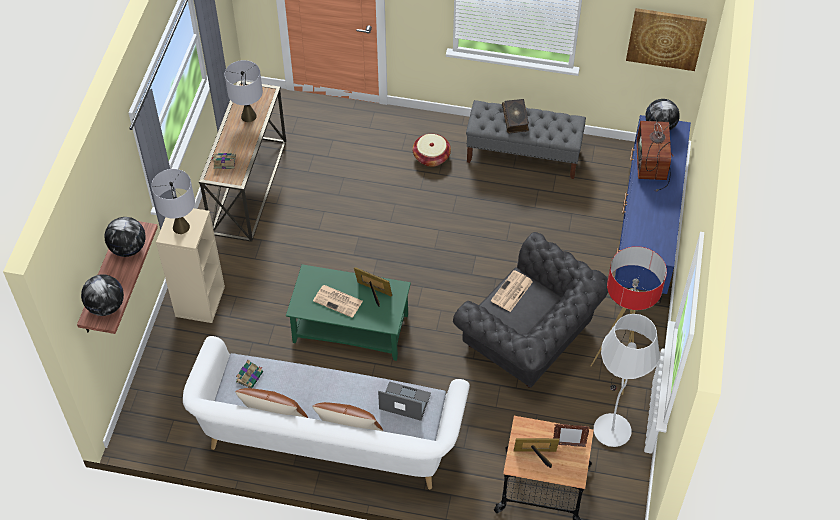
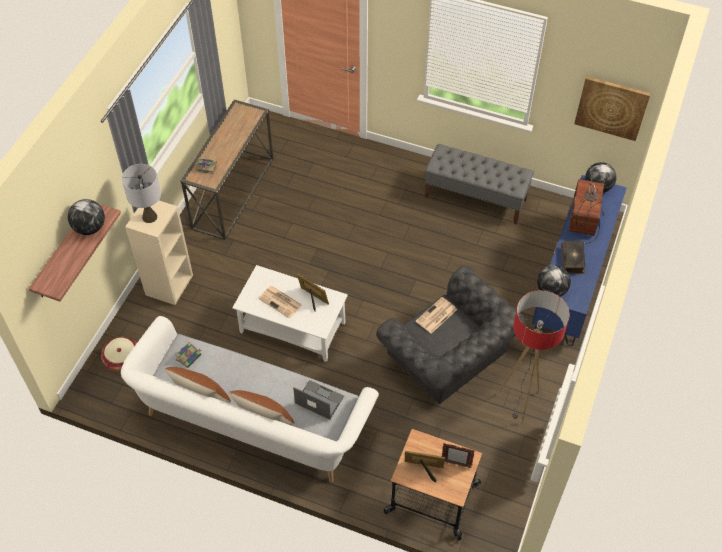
camera: 10 degrees right, 0 degrees up
(106, 306) = (57, 276): globe -> globe (551, 291)
(249, 116) = (236, 131): grey table lamp -> none
(349, 328) = (291, 327): green coffee table -> white coffee table
(431, 157) = (395, 188): basket -> basket (122, 359)
(515, 119) = (470, 164): book -> book (572, 260)
(612, 431) = (506, 456): white floor lamp -> none

